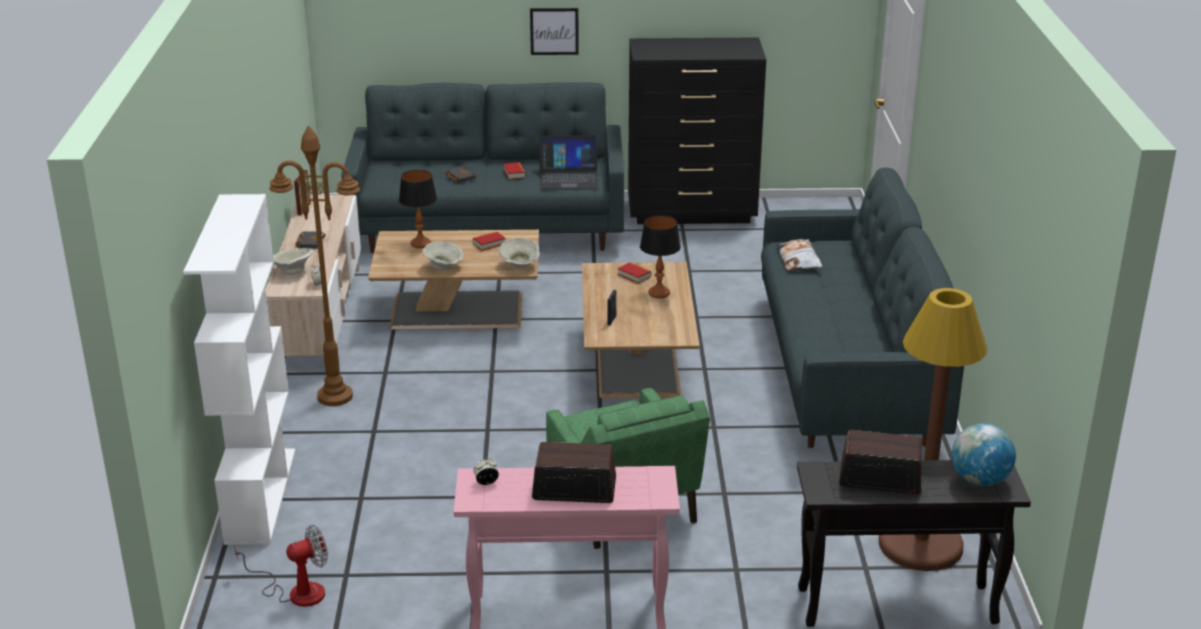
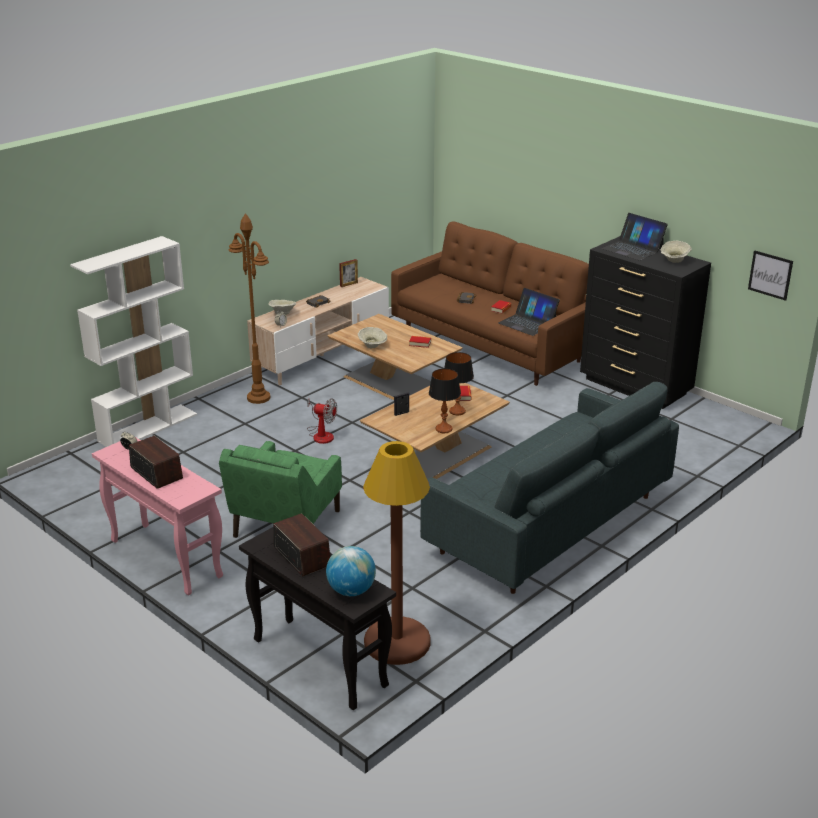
camera: 45 degrees right, 0 degrees up
(296, 591) = (85, 478): fan -> fan (321, 434)
(420, 244) = (385, 329): table lamp -> table lamp (444, 429)
(489, 229) = (492, 346): grey sofa -> brown sofa
(520, 265) = (412, 362): beige bowl -> beige bowl (674, 261)
(554, 31) = (573, 216): picture -> picture (770, 275)
(669, 47) = (632, 249): none -> laptop
(799, 260) = (569, 429): pillow -> none

